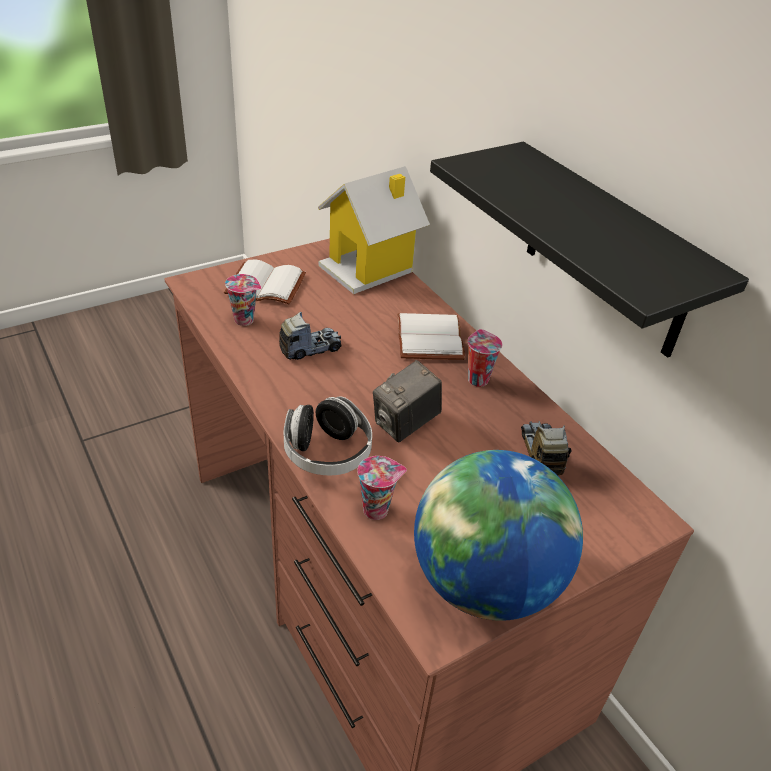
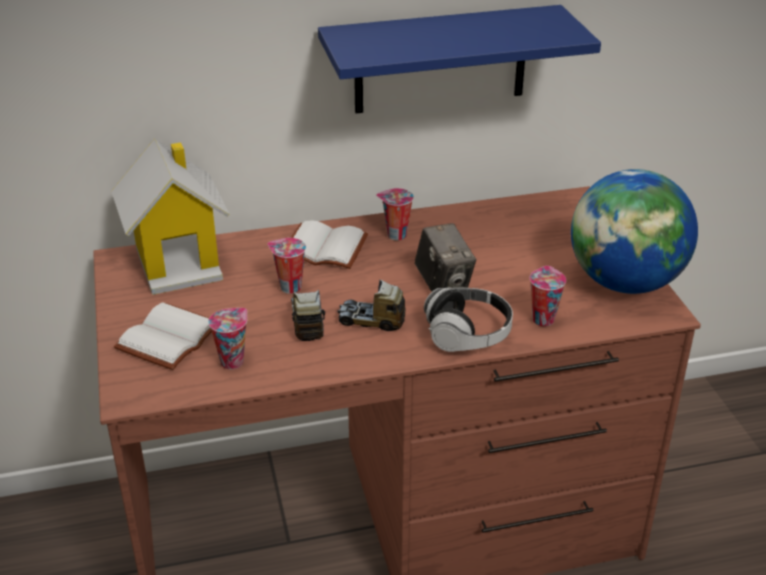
camera: 70 degrees left, 5 degrees down
(358, 329) = (289, 287): none -> cup
(540, 454) = (499, 227): toy truck -> toy truck (371, 321)
(607, 252) = (440, 60): black shelf -> blue shelf

